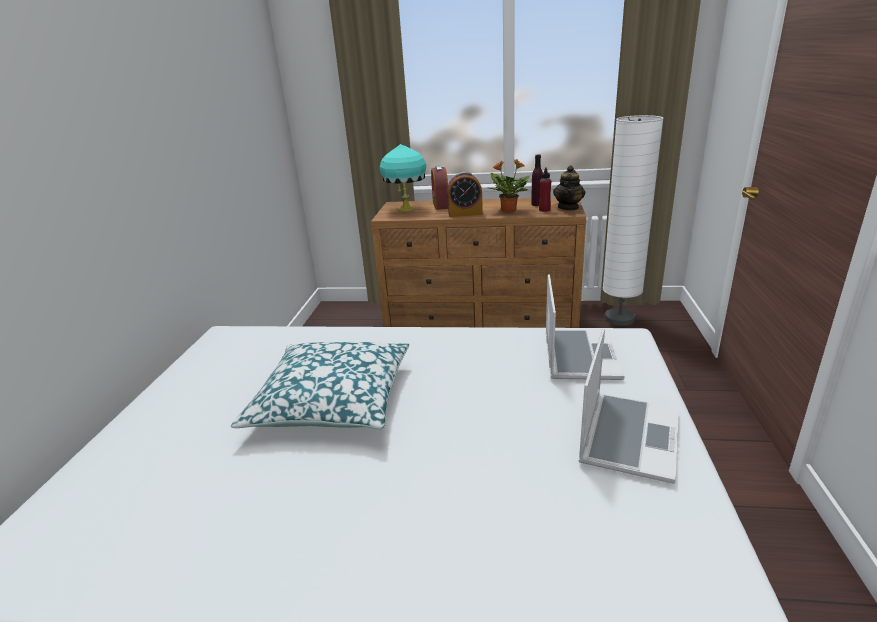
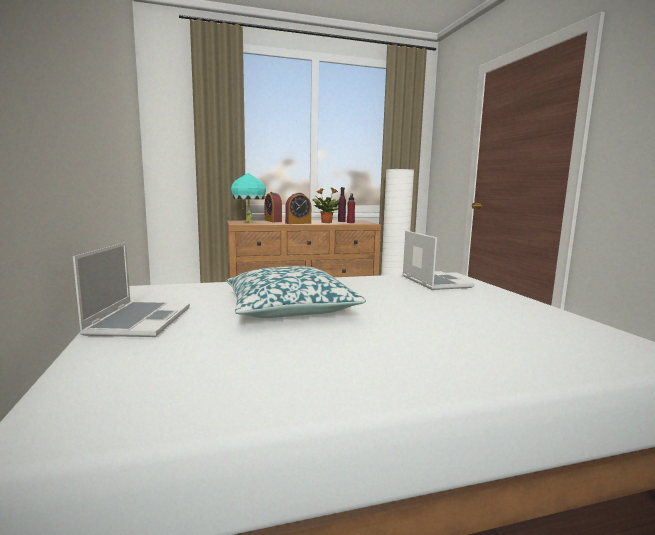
camera: 25 degrees left, 15 degrees down
(568, 207) = (364, 222): teapot -> none
(628, 436) = (506, 304): laptop -> laptop (139, 321)

